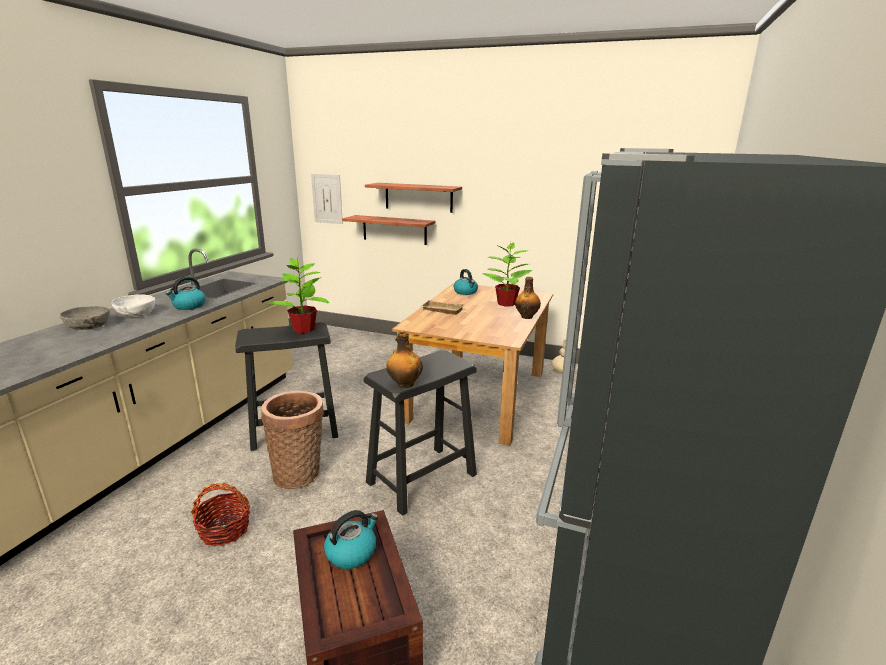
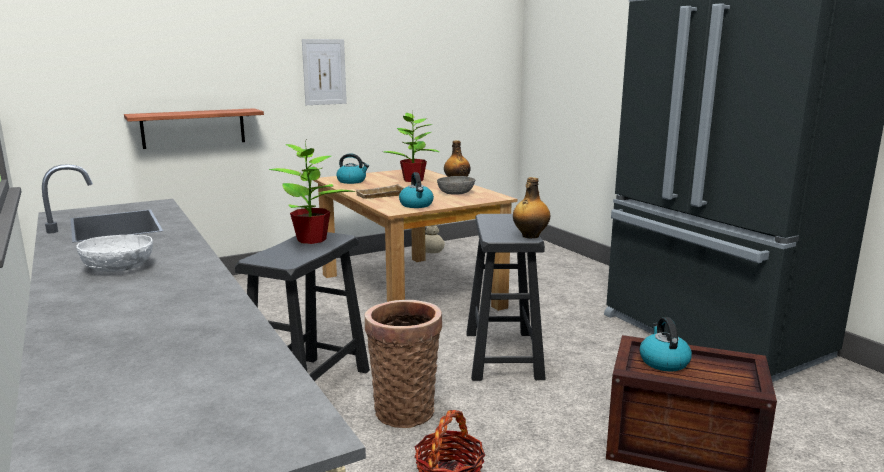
camera: 50 degrees left, 5 degrees down
(89, 327) = (106, 295): grey bowl -> grey bowl (456, 193)
(189, 306) = (161, 243): kettle -> kettle (416, 205)
(327, 198) = (65, 94): picture -> picture (324, 72)
(418, 197) = (227, 80): shelf -> none

